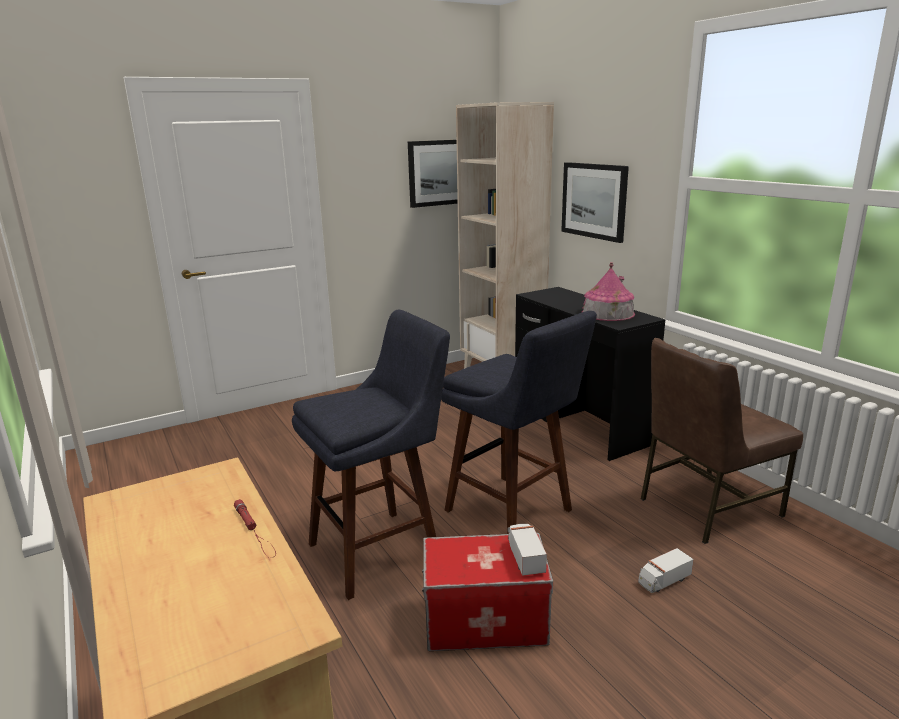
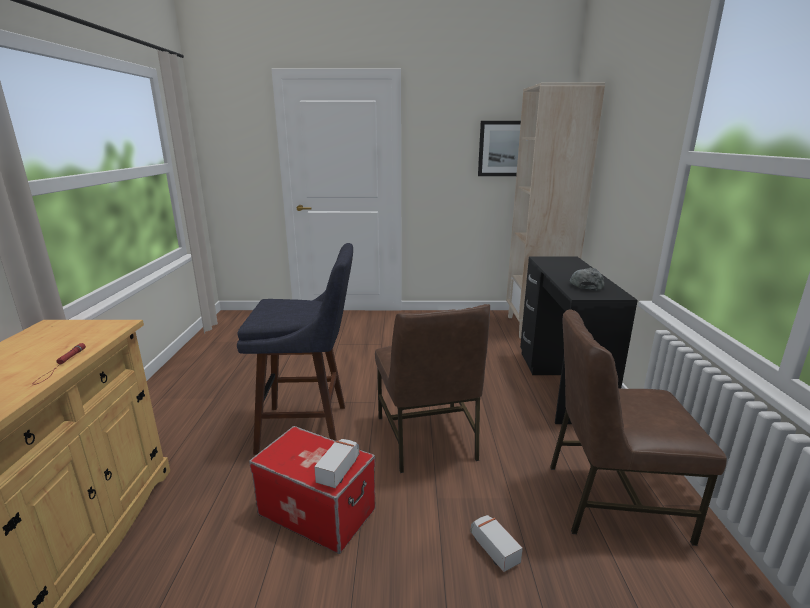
camera: 30 degrees right, 0 degrees up
(514, 513) = (427, 438): blue stool -> brown chair
(594, 201) = (620, 177): picture -> none
(608, 313) = (586, 284): toy house -> grey cap
(663, 581) = (493, 549): toy truck -> toy truck turned 60 degrees clockwise

